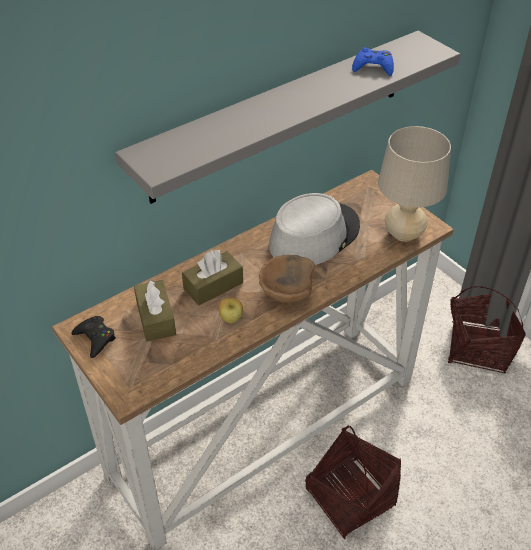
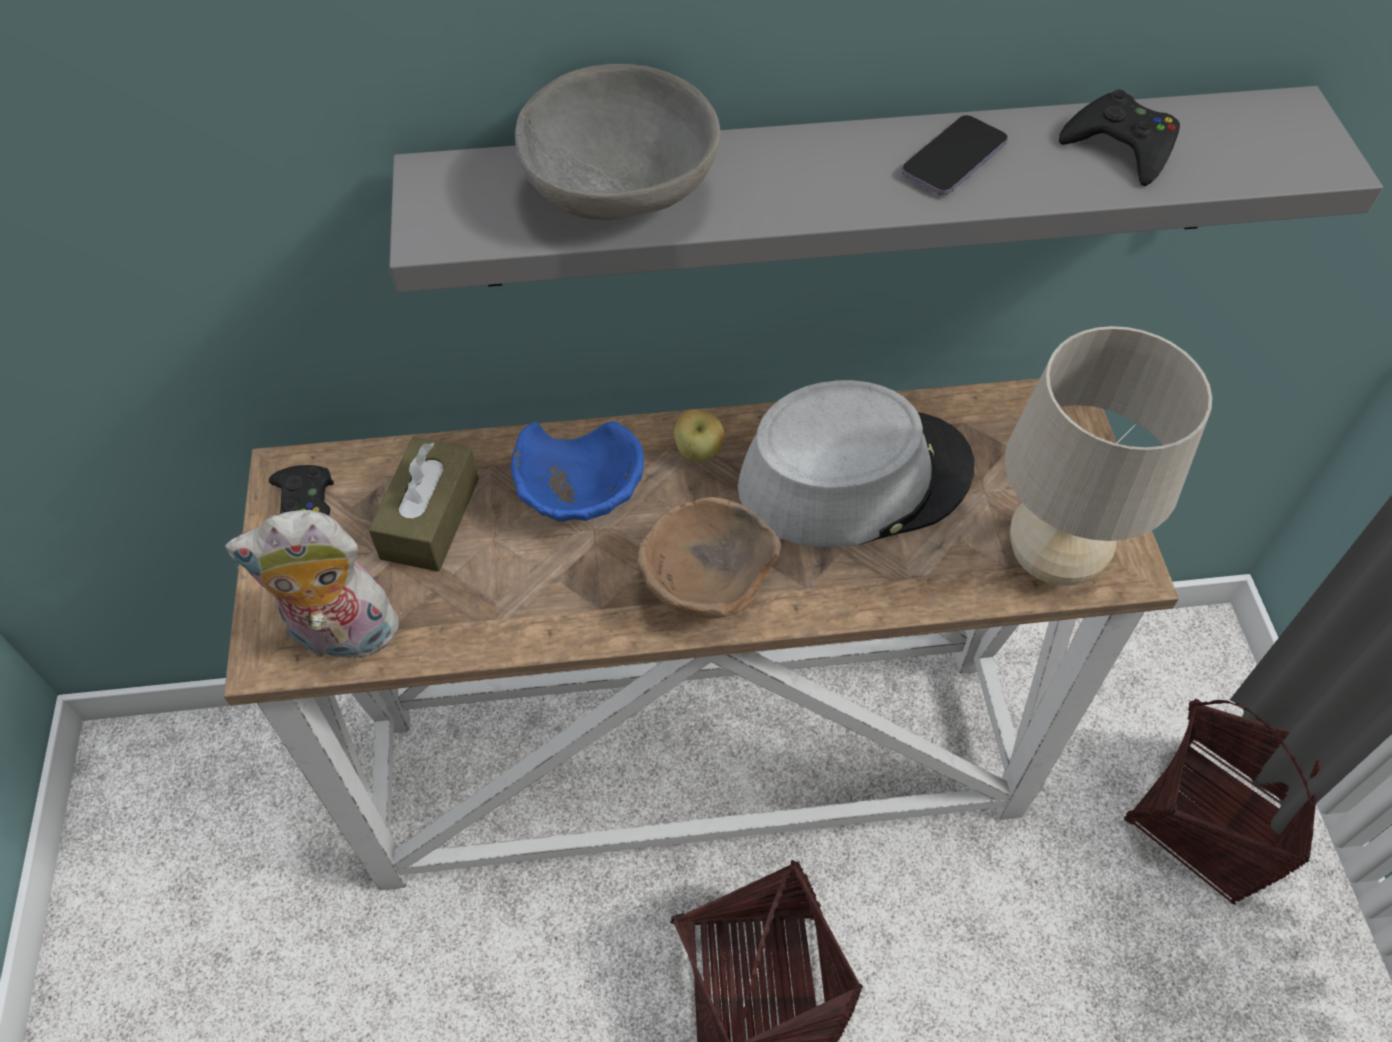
camera: 30 degrees right, 10 degrees up
(153, 375) = (341, 637): none -> plush toy
(213, 286) = (579, 499): brown tissue box -> blue bowl
(215, 135) = (618, 192): none -> grey bowl
(231, 319) = (562, 587): apple -> apple (699, 452)
(323, 87) = (953, 159): none -> phone
(373, 66) = (1121, 147): blue game controller -> black game controller

